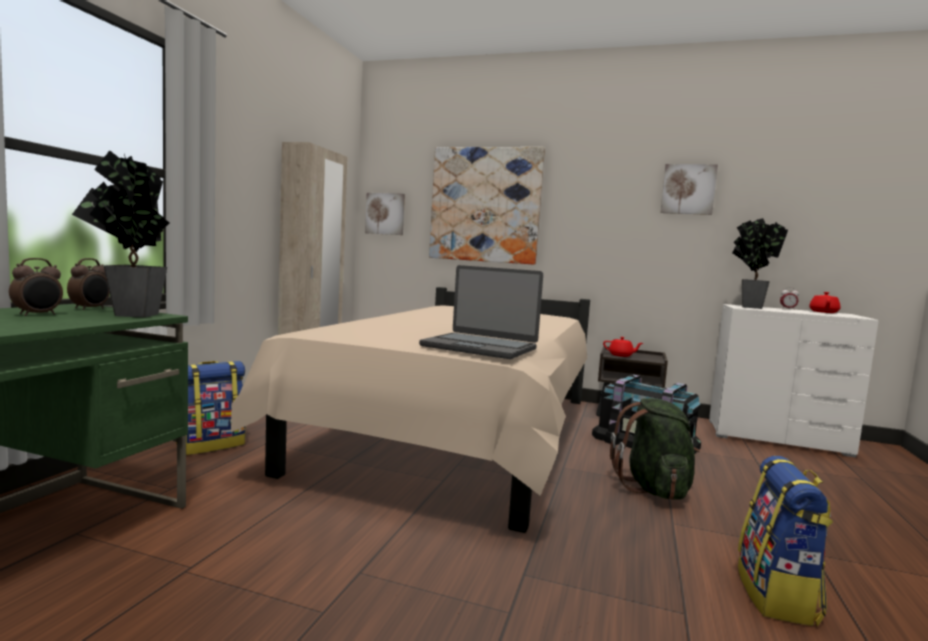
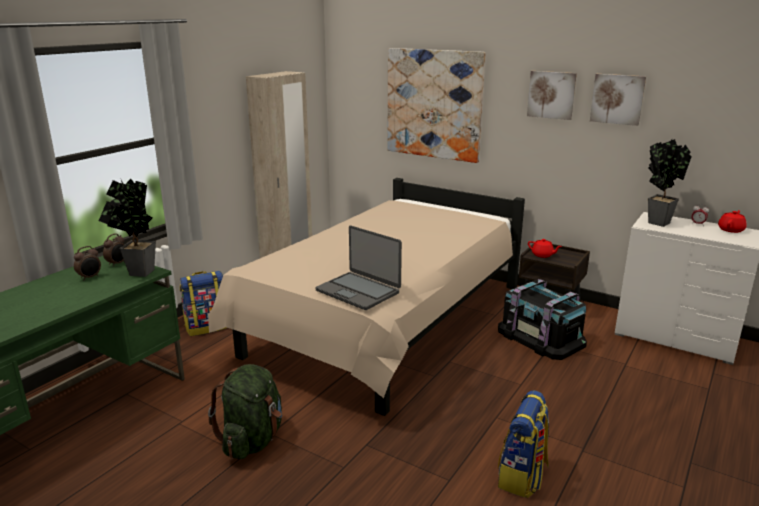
camera: 15 degrees right, 15 degrees up
(385, 214) = (350, 107): picture -> picture (551, 95)
(654, 489) = (507, 386): green backpack -> green backpack (252, 440)

